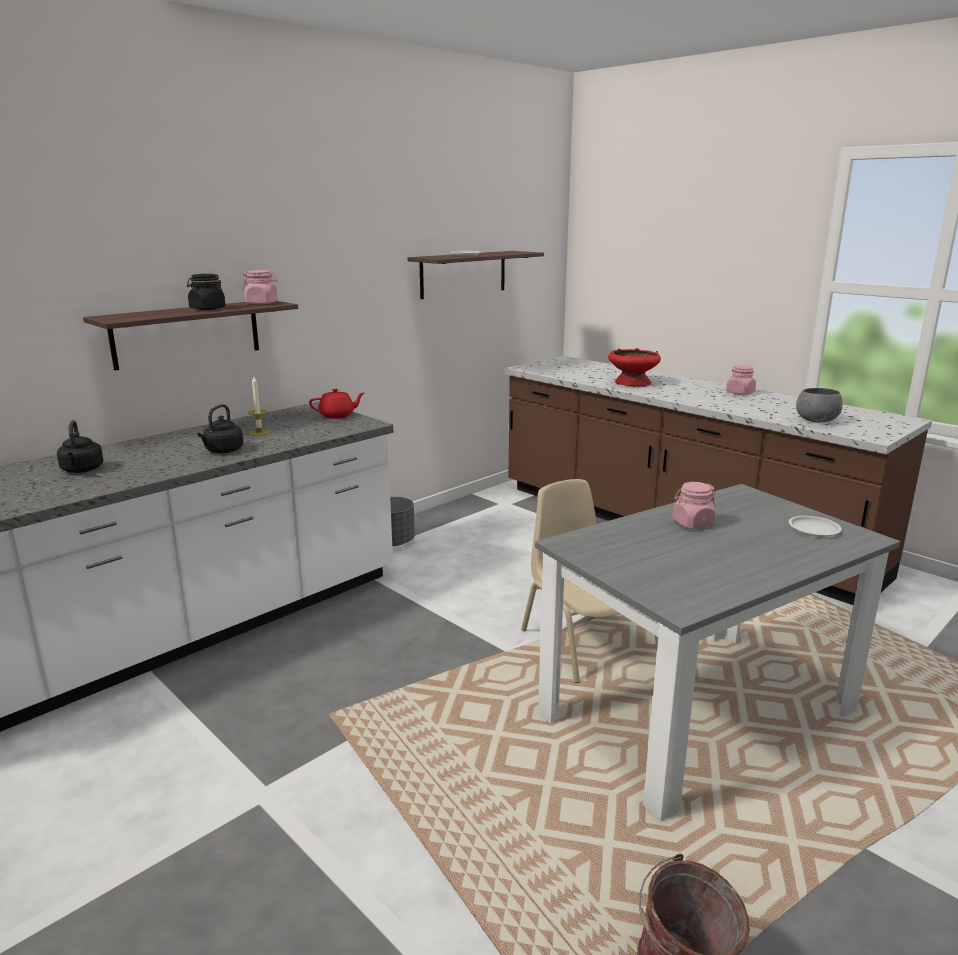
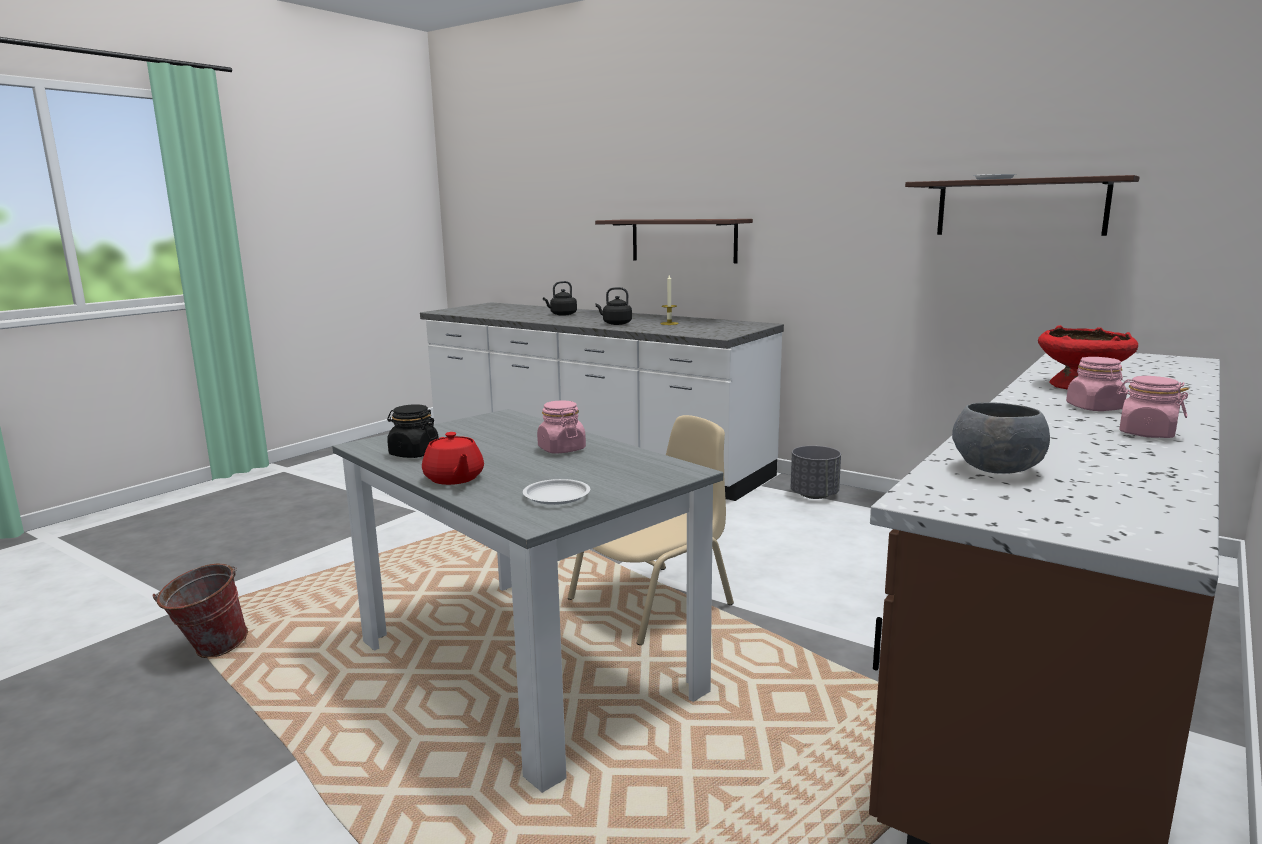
camera: 80 degrees right, 5 degrees down
(207, 309) = (677, 219): black jar -> black jar (414, 454)
(262, 303) = (721, 218): pink jar -> pink jar (1094, 408)
(337, 415) = (738, 329): red teapot -> red teapot (454, 479)

